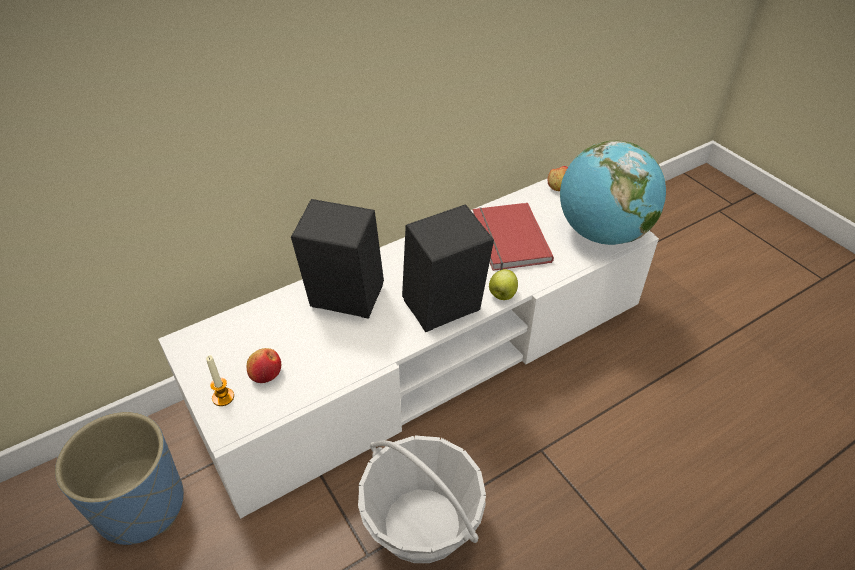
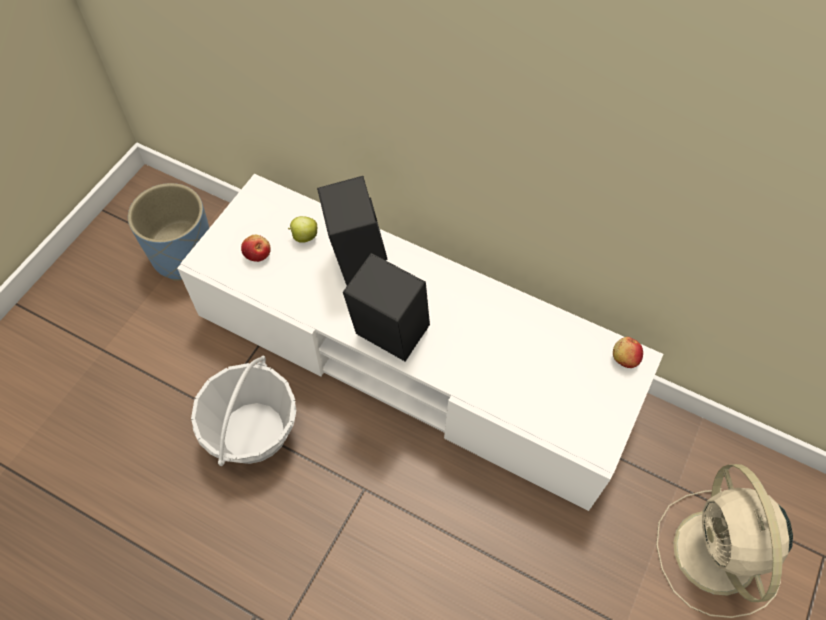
camera: 60 degrees right, 15 degrees up
(223, 397) = (225, 242): candle -> none
(502, 295) = (434, 371): apple -> apple (304, 237)
(508, 239) = (512, 345): red book -> none
(602, 234) = (578, 423): globe -> none
(700, 257) = (716, 556): none -> beige fan

